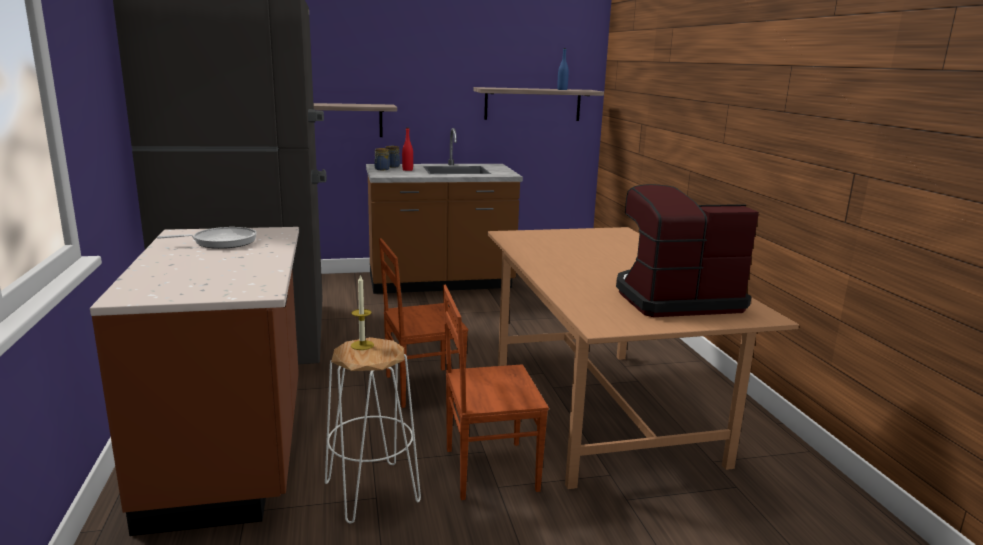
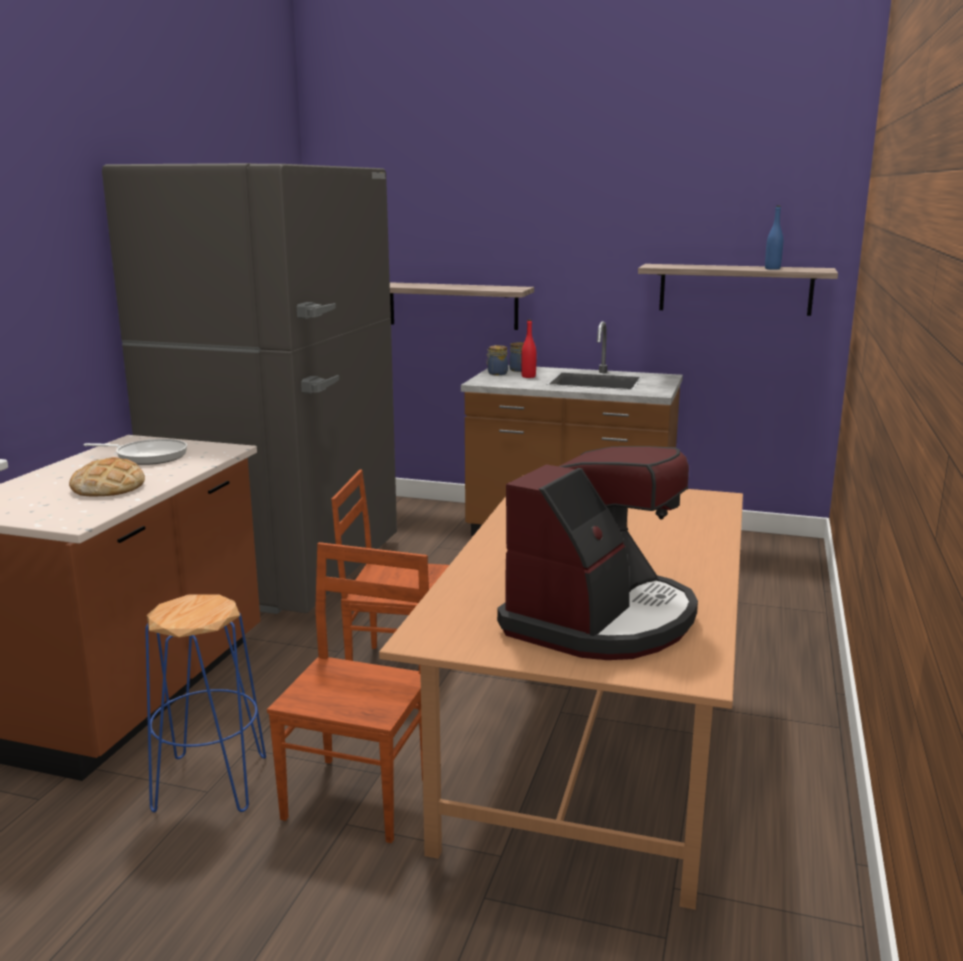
camera: 30 degrees right, 0 degrees up
(236, 266) = (109, 487): none -> bread
(362, 345) = (195, 602): candle -> none
(371, 491) = (210, 783): white stool -> blue stool
(489, 469) = (360, 797): brown chair -> brown chair turned 90 degrees clockwise
(674, 299) = (601, 619): coffee machine -> coffee machine turned 105 degrees clockwise

